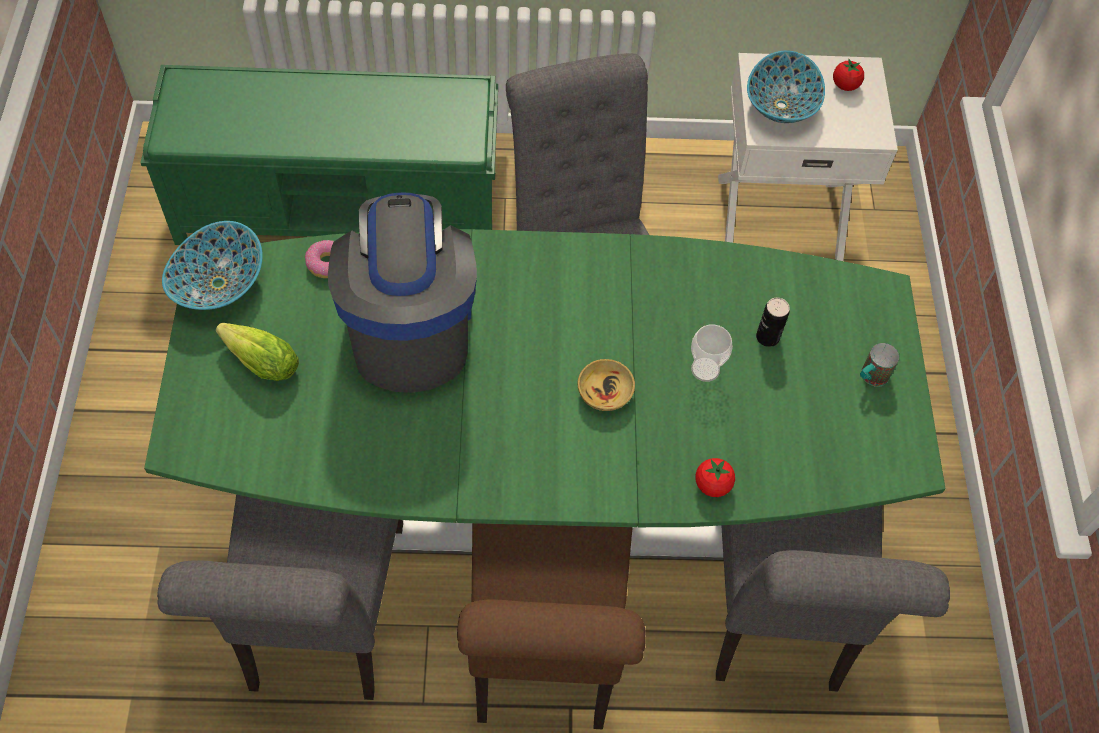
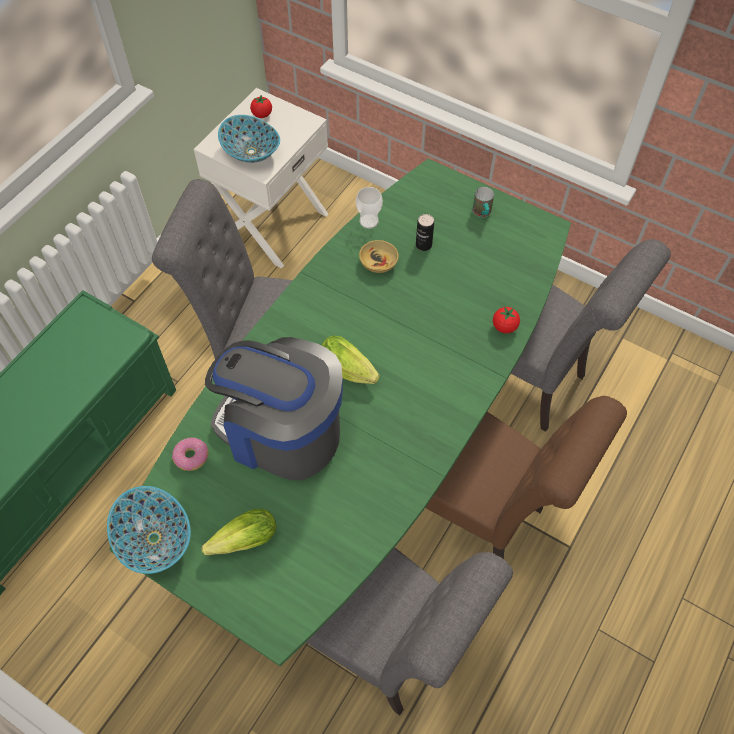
camera: 55 degrees left, 0 degrees up
(531, 352) = (350, 371): none -> lettuce
(604, 392) = (406, 347): beige bowl -> beige bowl (378, 263)
(705, 369) = (424, 287): cup -> cup (369, 221)

